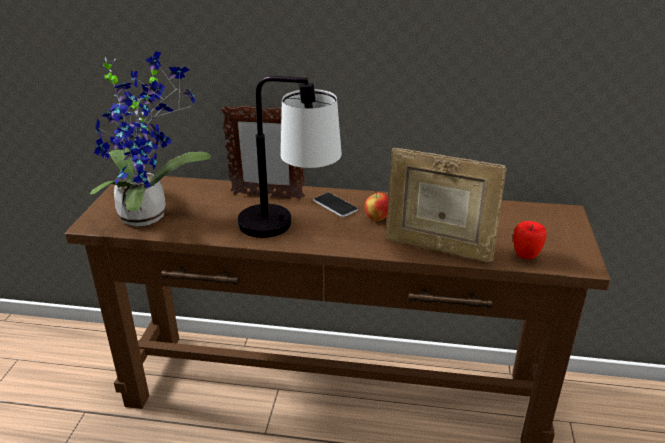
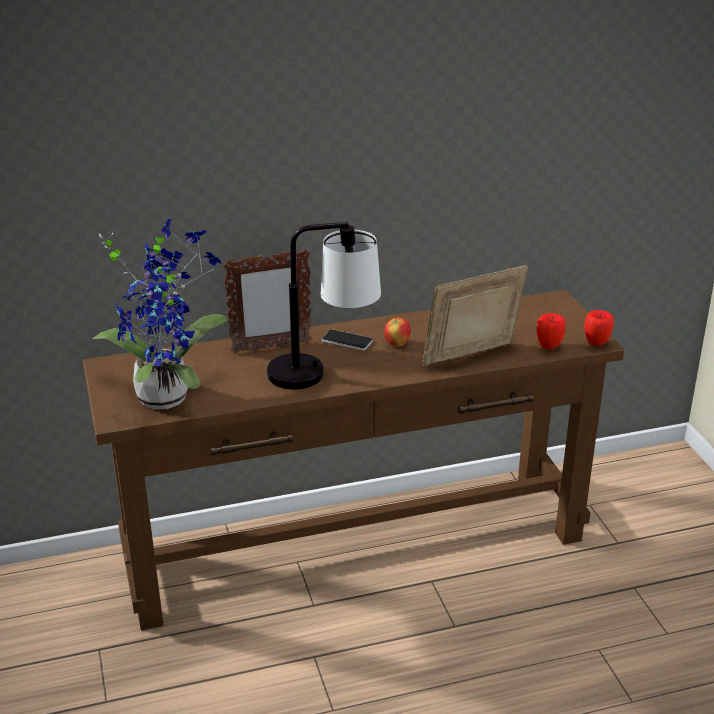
camera: 25 degrees left, 0 degrees up
(437, 248) = (471, 358): picture frame -> picture frame turned 150 degrees clockwise
(580, 265) = (596, 343): none -> apple

